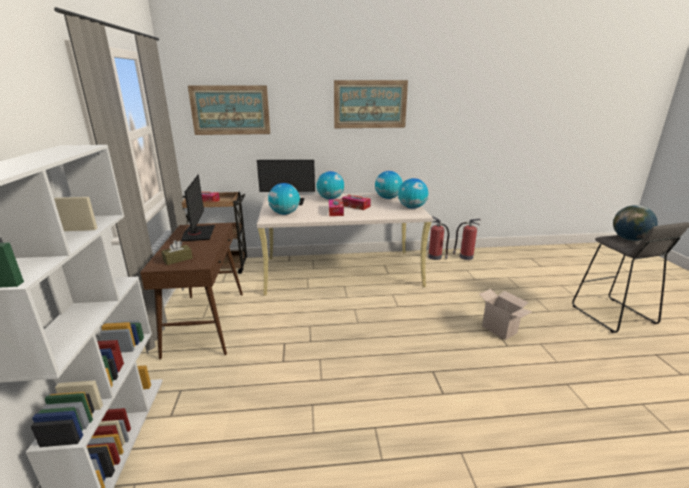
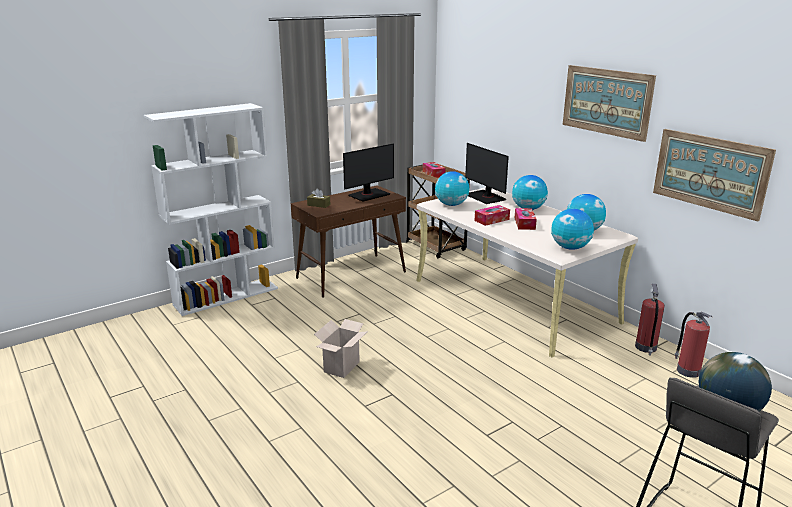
camera: 60 degrees right, 0 degrees up
(230, 110) = (477, 85): picture -> picture (710, 172)
(500, 330) = (516, 426): cardboard box -> cardboard box (342, 368)

